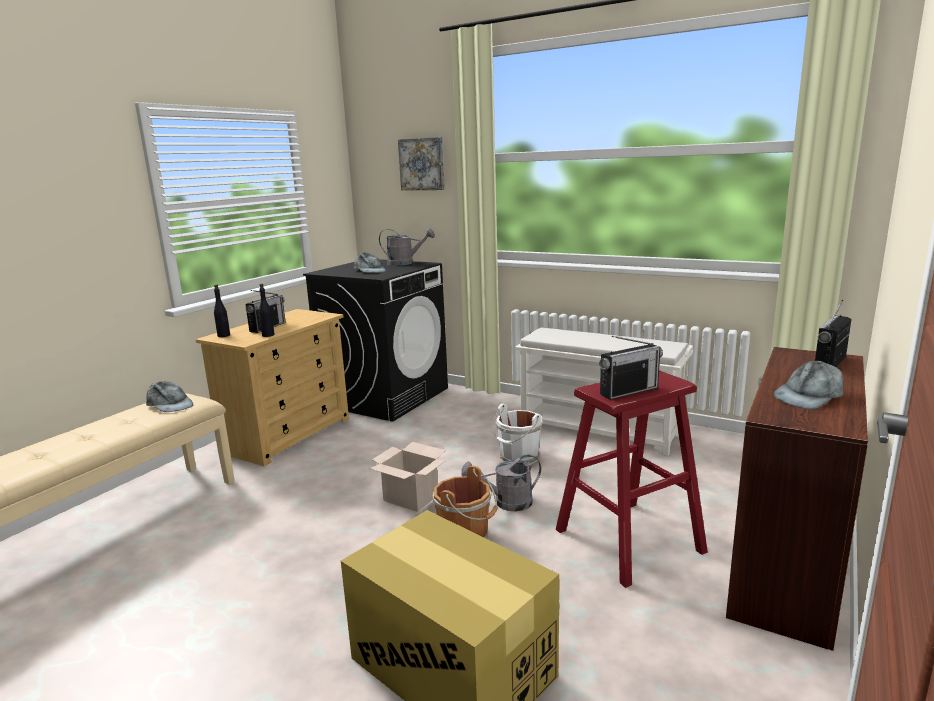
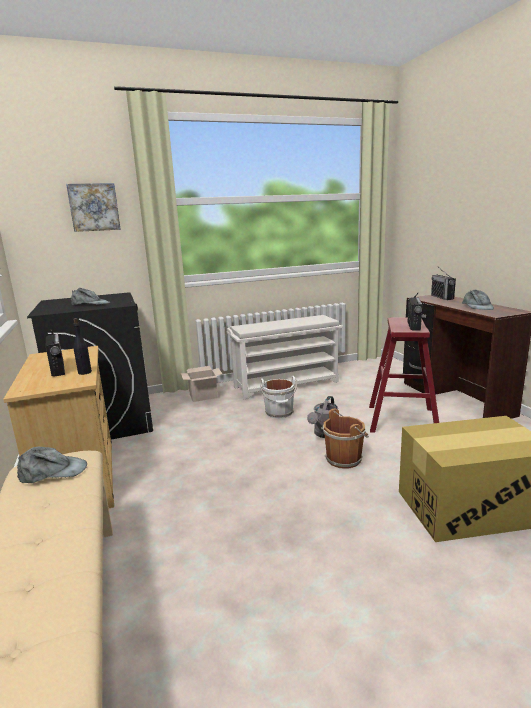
camera: 50 degrees left, 0 degrees up
(224, 335) = (32, 386): black bottle -> none
(405, 263) = (100, 296): grey watering can -> none
(412, 497) = (273, 460): cardboard box -> cardboard box (204, 396)

